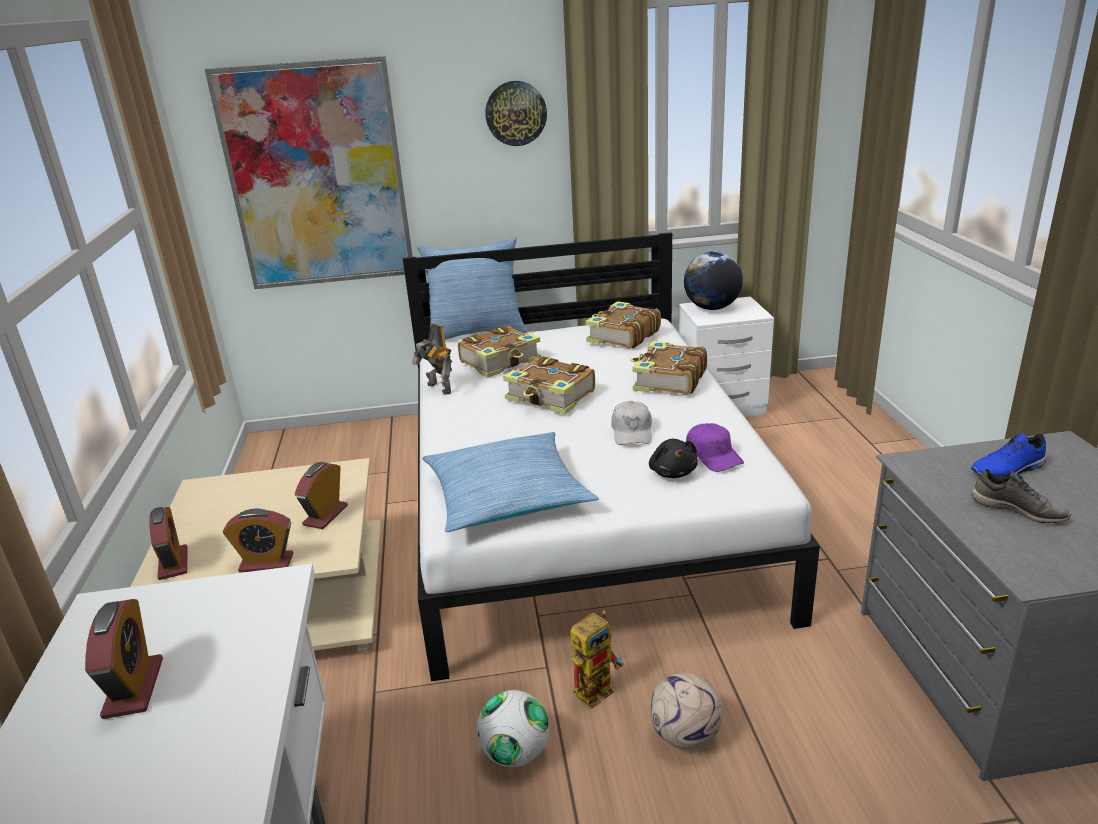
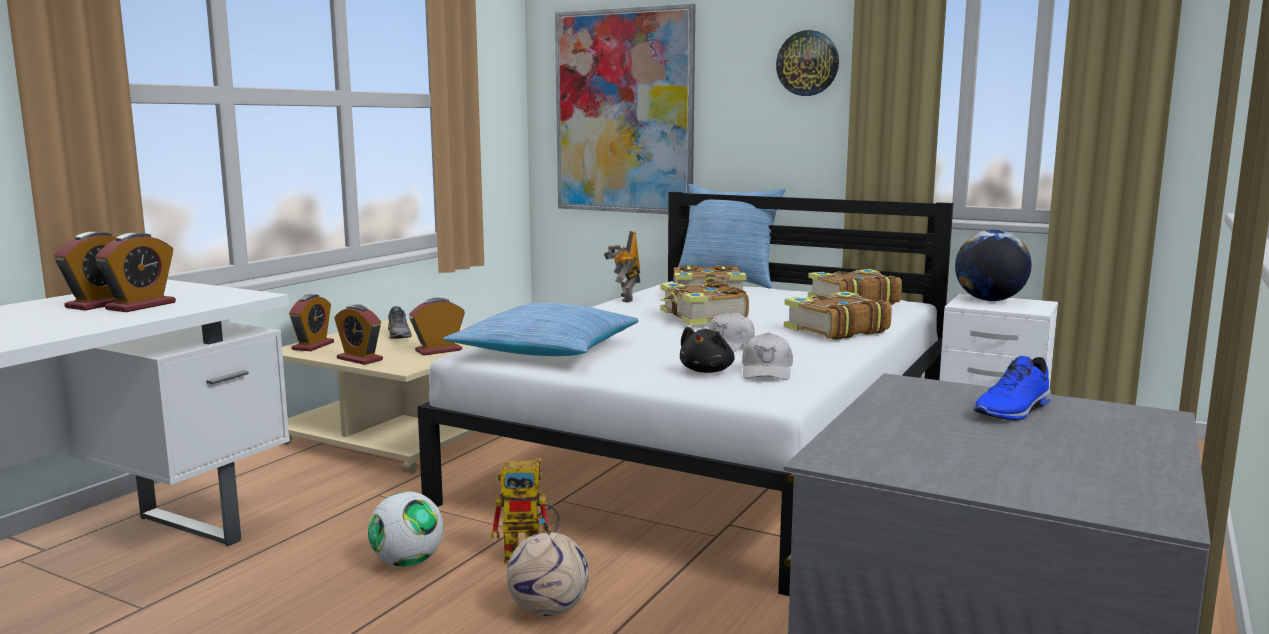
camera: 35 degrees right, 15 degrees down
(197, 667) = (141, 306): none -> alarm clock
(713, 455) = (767, 371): purple cap -> white cap
(1008, 470) = (1014, 411): blue shoe -> blue shoe turned 60 degrees counterclockwise
(1018, 509) = (949, 429): grey shoe -> grey shoe (399, 335)

